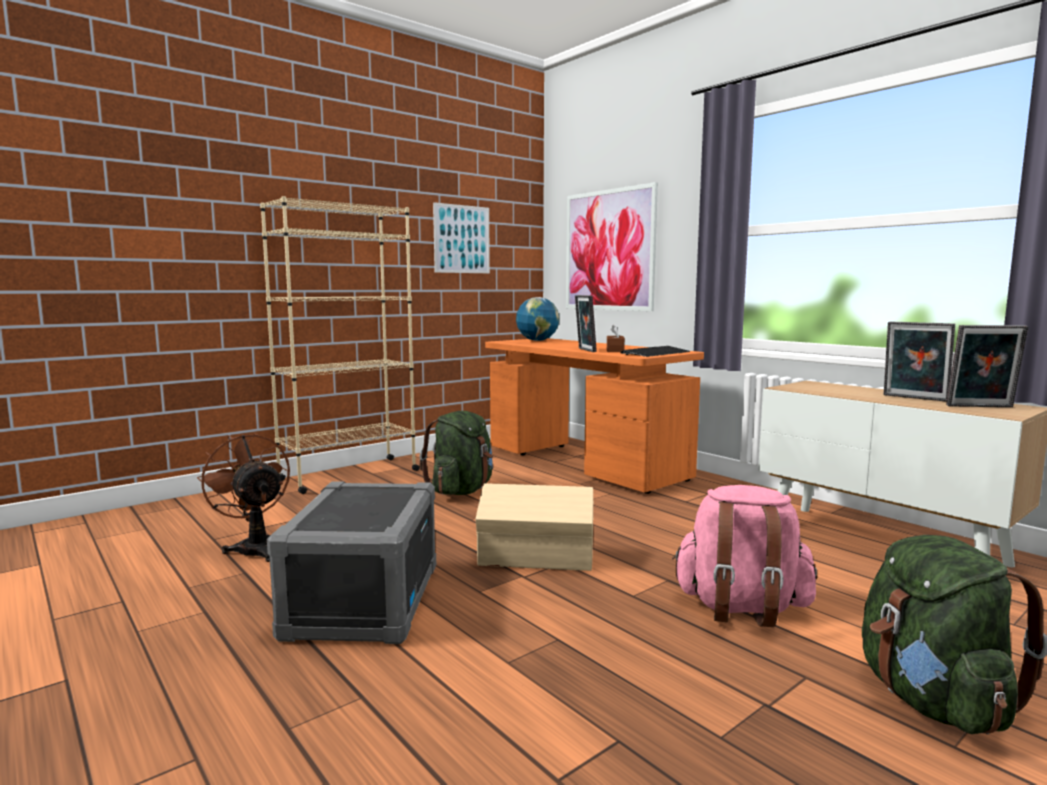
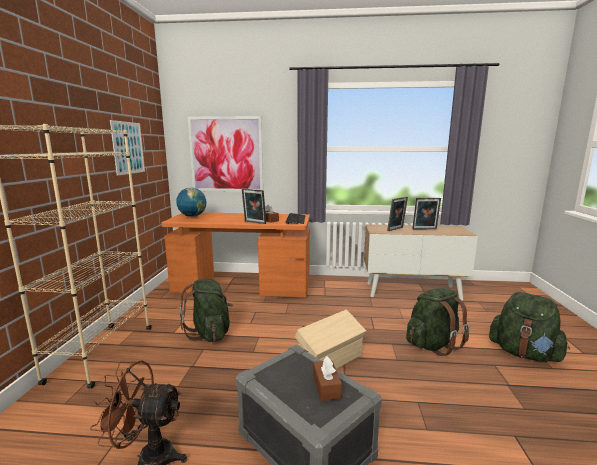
camera: 45 degrees left, 5 degrees up
(370, 514) = (326, 386): none -> brown tissue box
(741, 608) = (433, 344): pink backpack -> green backpack
(981, 407) = (451, 230): picture frame -> picture frame (396, 229)

